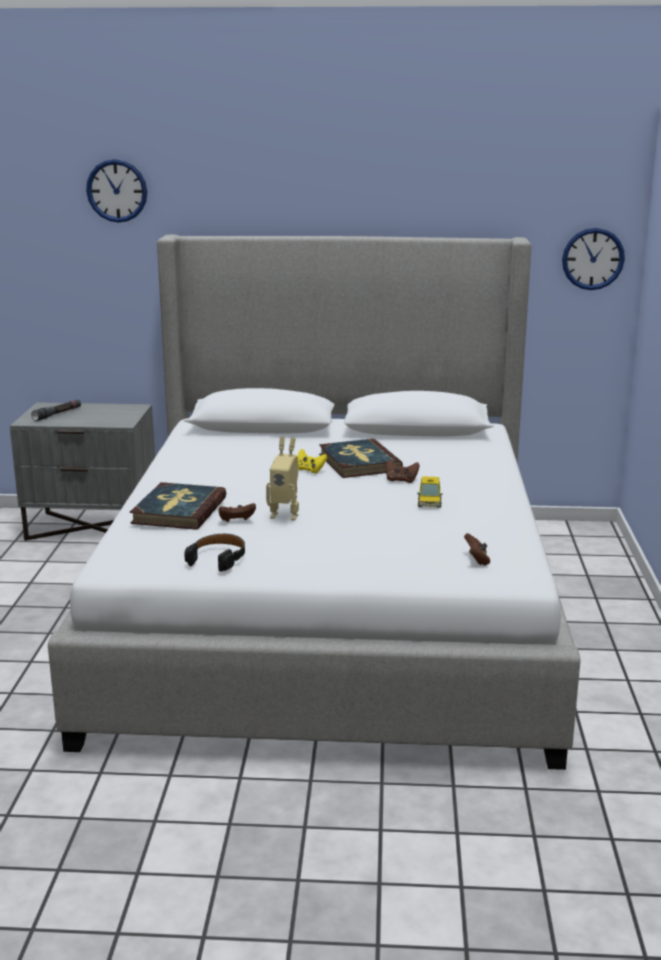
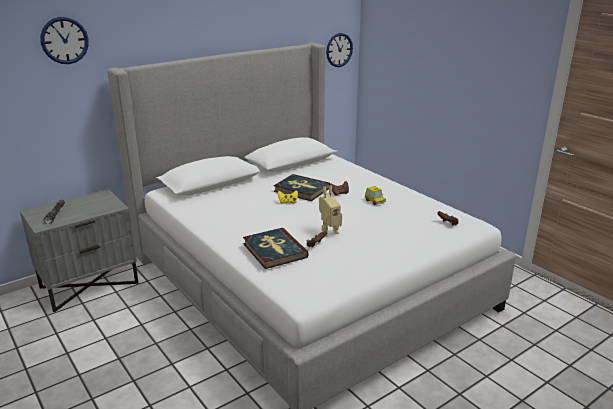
camera: 40 degrees left, 5 degrees up
(218, 558) = (348, 270): black headphones -> none

